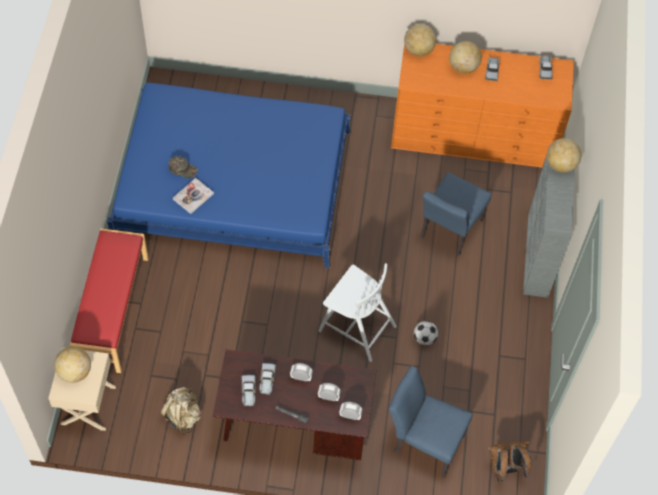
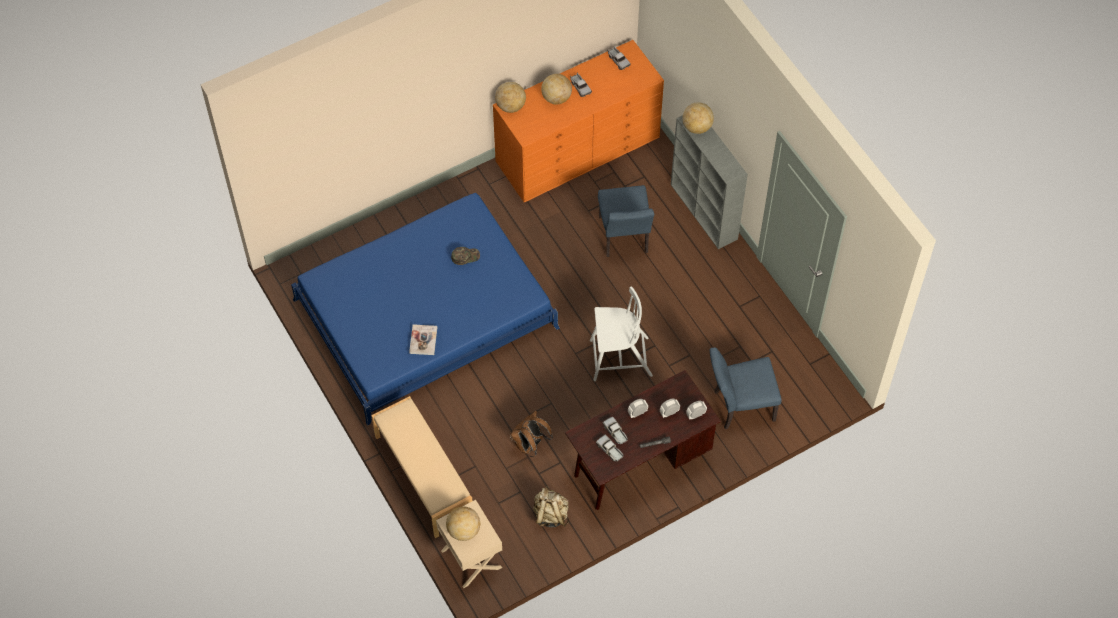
camera: 35 degrees left, 0 degrees up
(112, 311) = (423, 477): red bench -> beige bench
(183, 169) = (395, 324): green cap -> green cap (465, 256)
(424, 338) = (676, 331): football -> none
(505, 468) = (811, 384): brown backpack -> brown backpack (530, 445)

